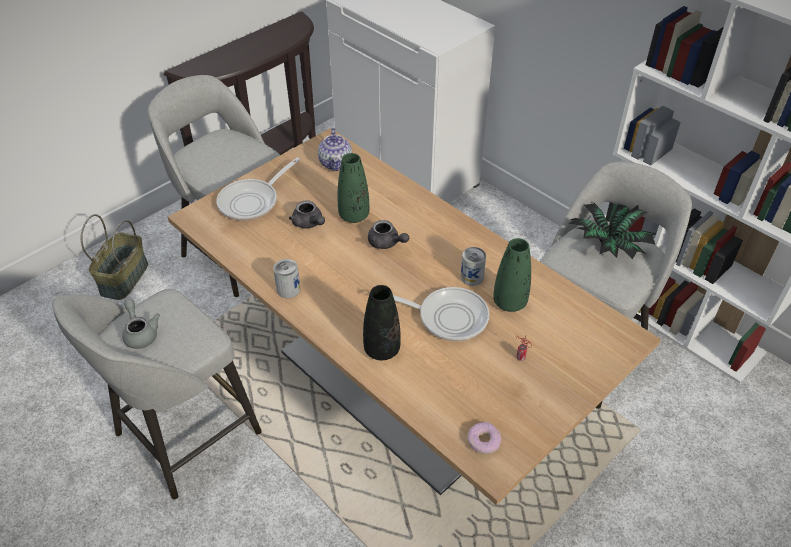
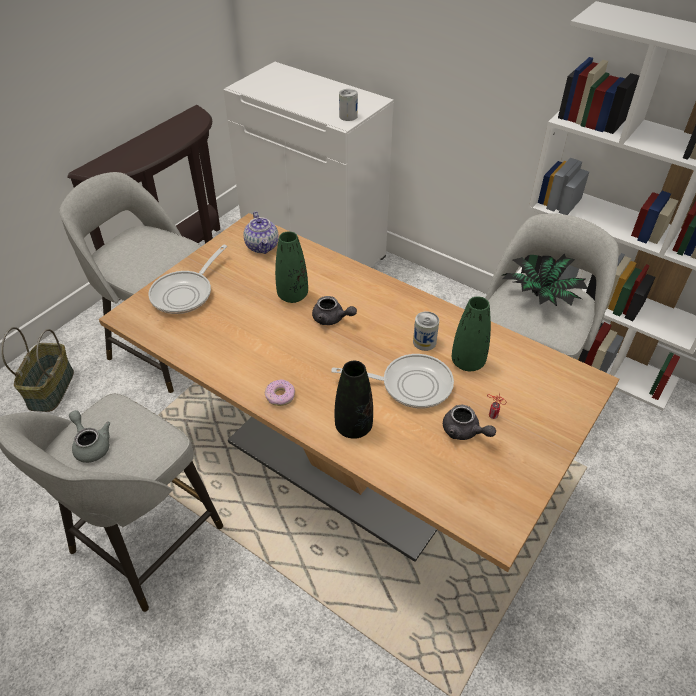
camera: 10 degrees left, 0 degrees up
(288, 289) = (243, 378): can -> can (348, 116)
(309, 224) = (249, 309): grey teapot -> grey teapot (464, 432)
(483, 441) = (479, 507): donut -> donut (280, 396)

